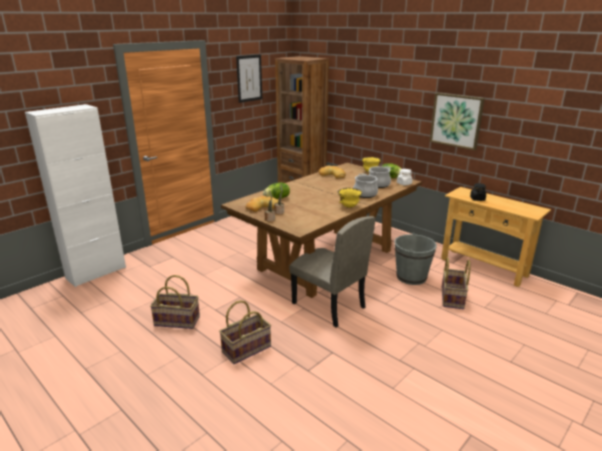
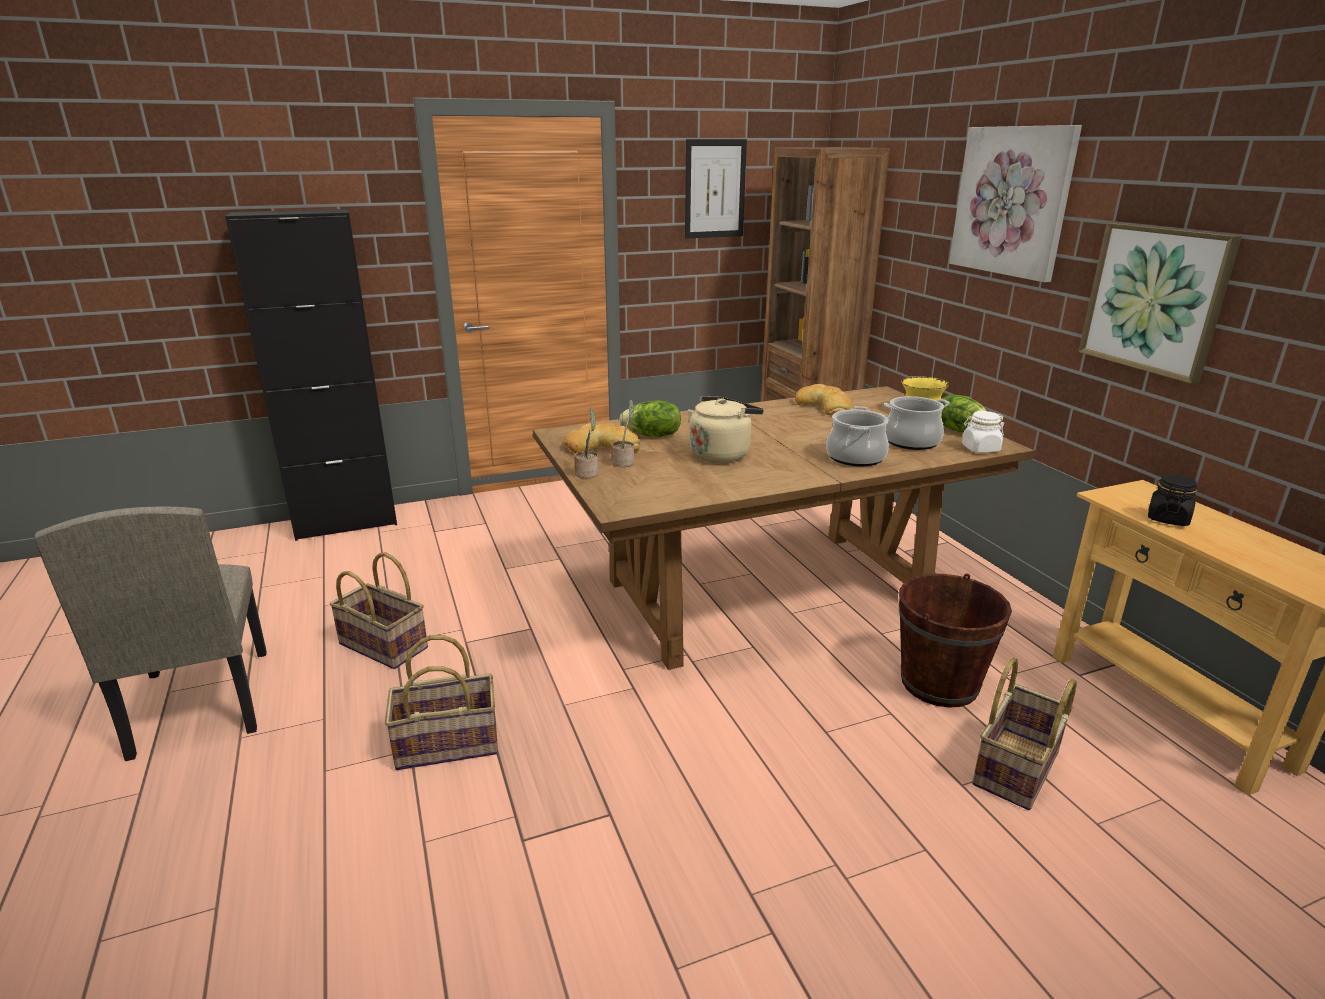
camera: 25 degrees right, 0 degrees up
(96, 273) = (346, 524): white cabinet -> black cabinet
(314, 201) = (721, 454): none -> beige kettle
(328, 305) = (689, 697): beige chair -> beige chair (200, 702)
(349, 206) = (787, 478): yellow bowl -> none
(392, 83) = (1012, 201): none -> picture
(411, 277) = (939, 683): grey bucket -> brown bucket

